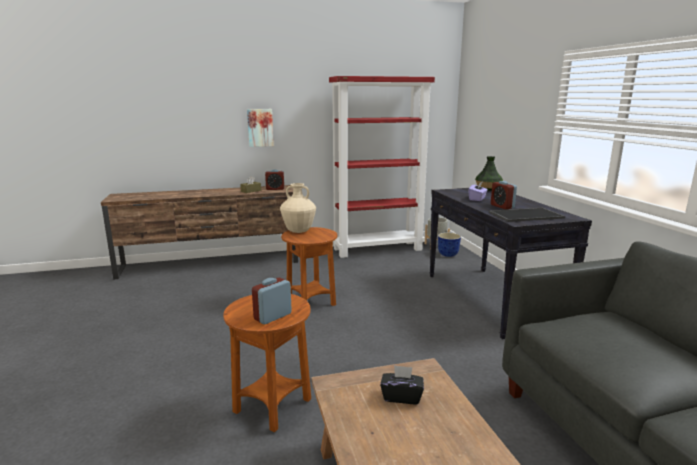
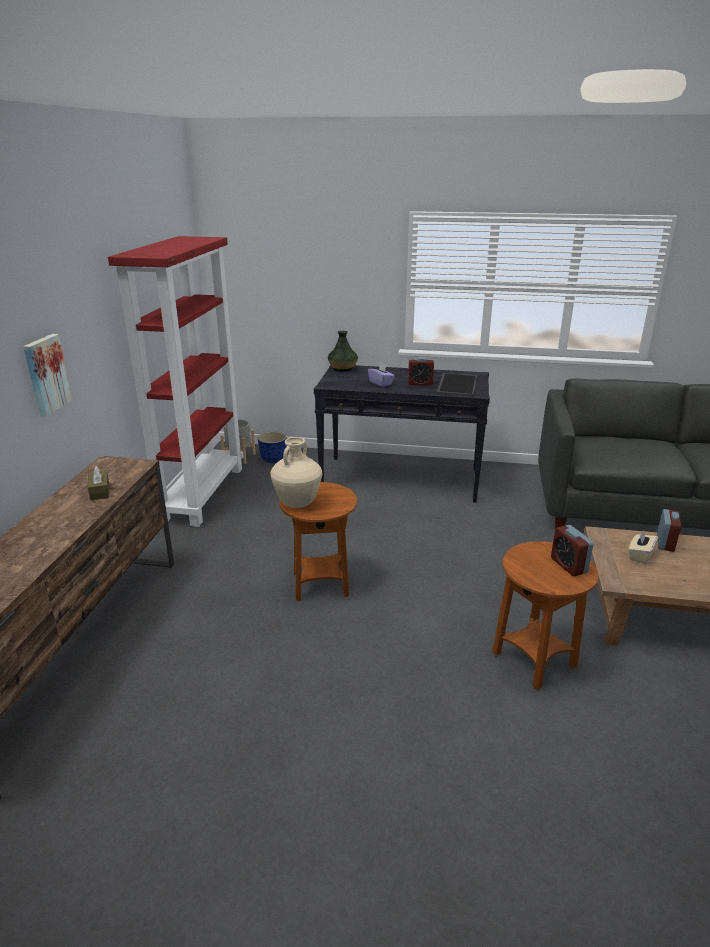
camera: 65 degrees left, 10 degrees up
(275, 189) = (115, 471): alarm clock -> alarm clock (665, 543)
(401, 396) = (640, 555): black tissue box -> beige tissue box

